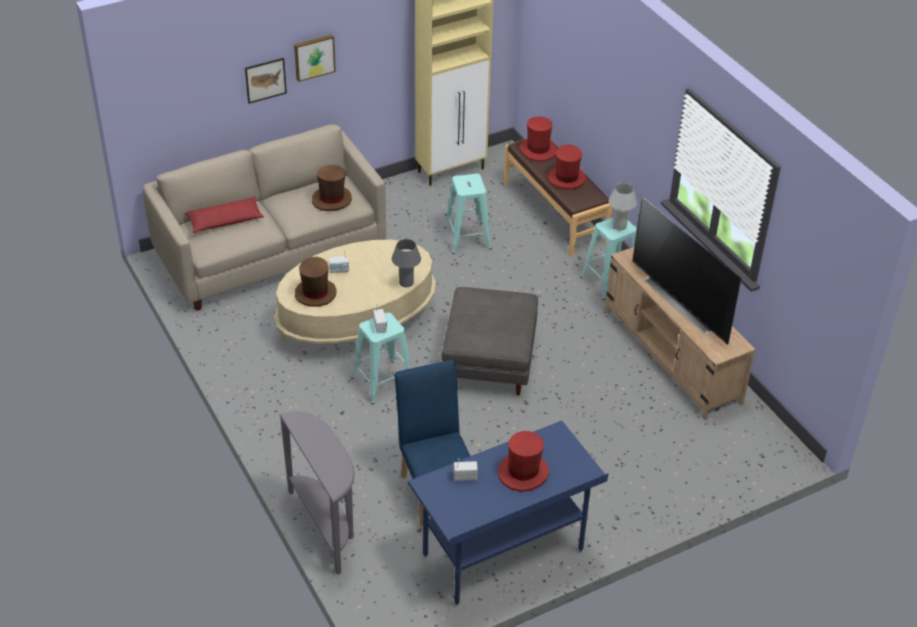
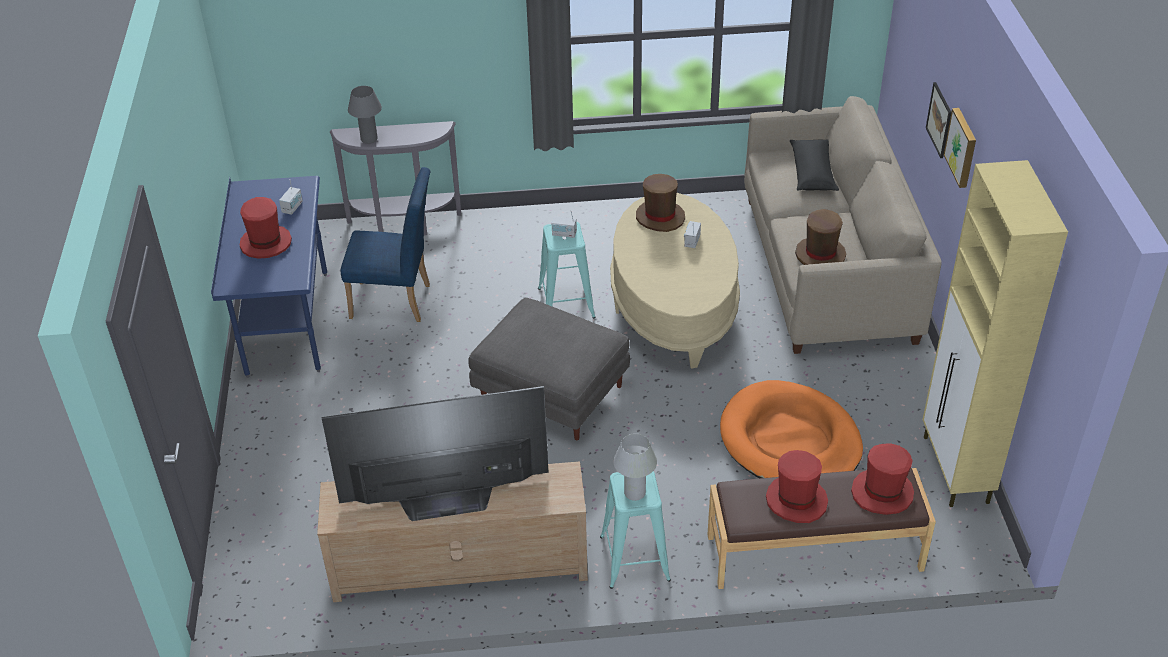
camera: 115 degrees right, 0 degrees up
(225, 221) = (812, 172): red pillow -> black pillow
(406, 283) = (642, 285): grey table lamp -> grey table lamp (369, 139)
(467, 238) = (790, 441): turquoise stool -> orange dog bed

